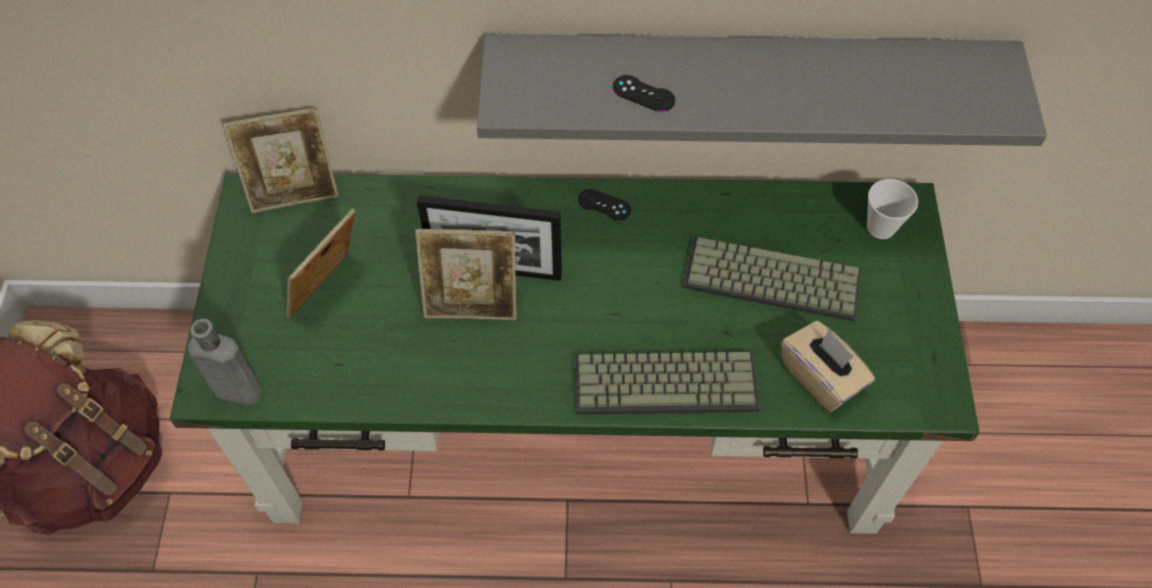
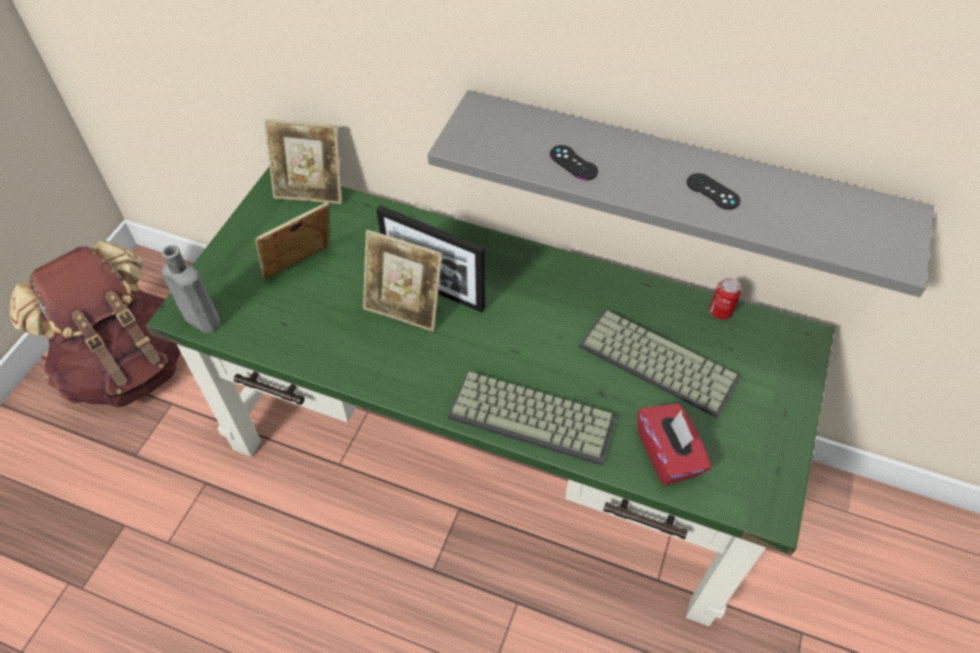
camera: 20 degrees right, 5 degrees down
(604, 205) = (542, 266): black game controller -> black game controller (713, 191)
(813, 201) = (720, 311): none -> can
(821, 377) = (668, 455): beige tissue box -> red tissue box
(880, 228) = (772, 349): cup -> none

